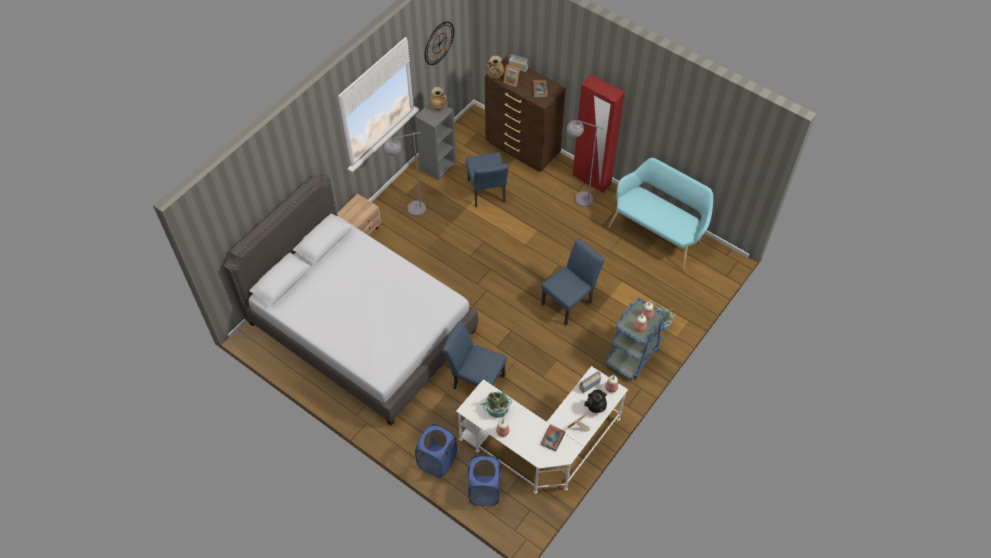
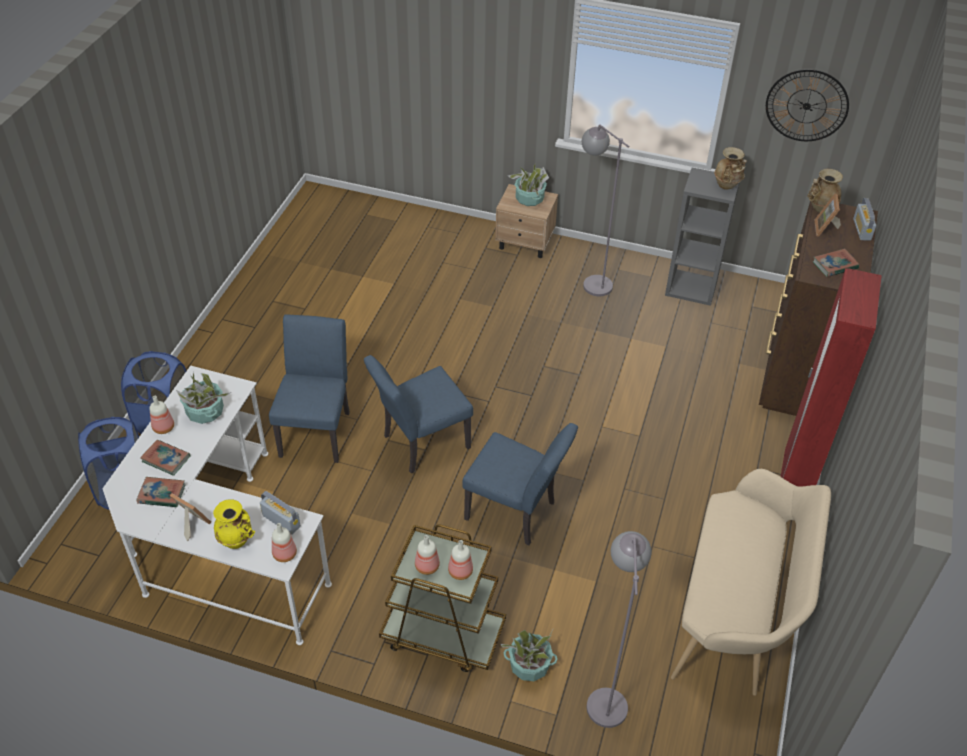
camera: 70 degrees right, 10 degrees down
(355, 208) = (529, 198): none -> potted plant
(361, 327) = (365, 287): grey bed -> none
(487, 193) = (675, 355): blue chair -> blue chair (420, 444)
(527, 433) = (166, 459): none -> book
(577, 197) = (742, 472): grey floor lamp -> grey floor lamp (606, 694)
(595, 407) = (236, 539): black vase -> yellow vase
(632, 354) = (442, 634): blue cart -> brown cart
(657, 233) = (736, 614): turquoise bench -> beige bench

